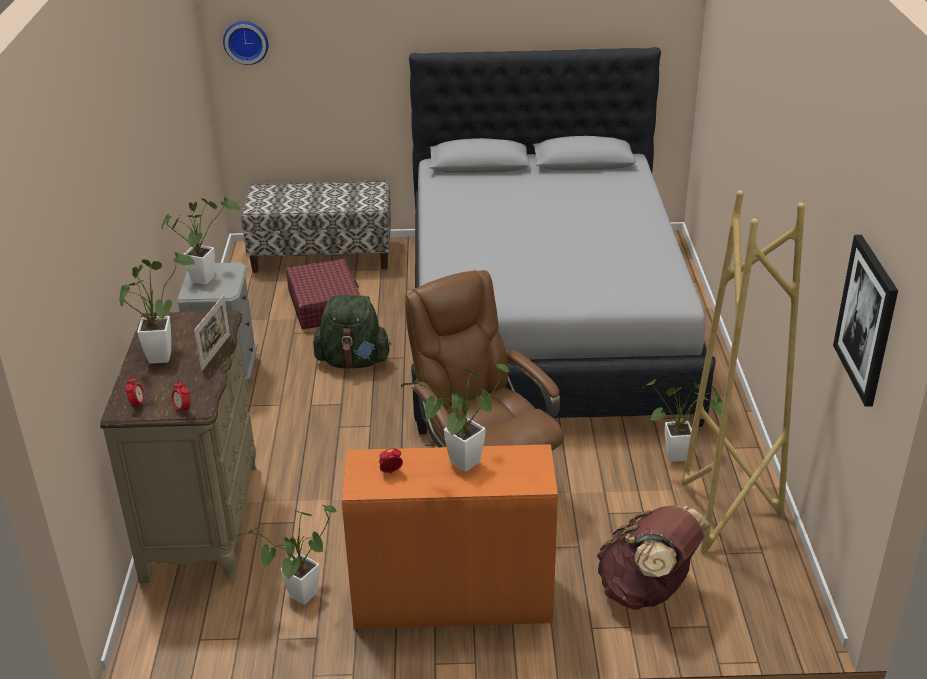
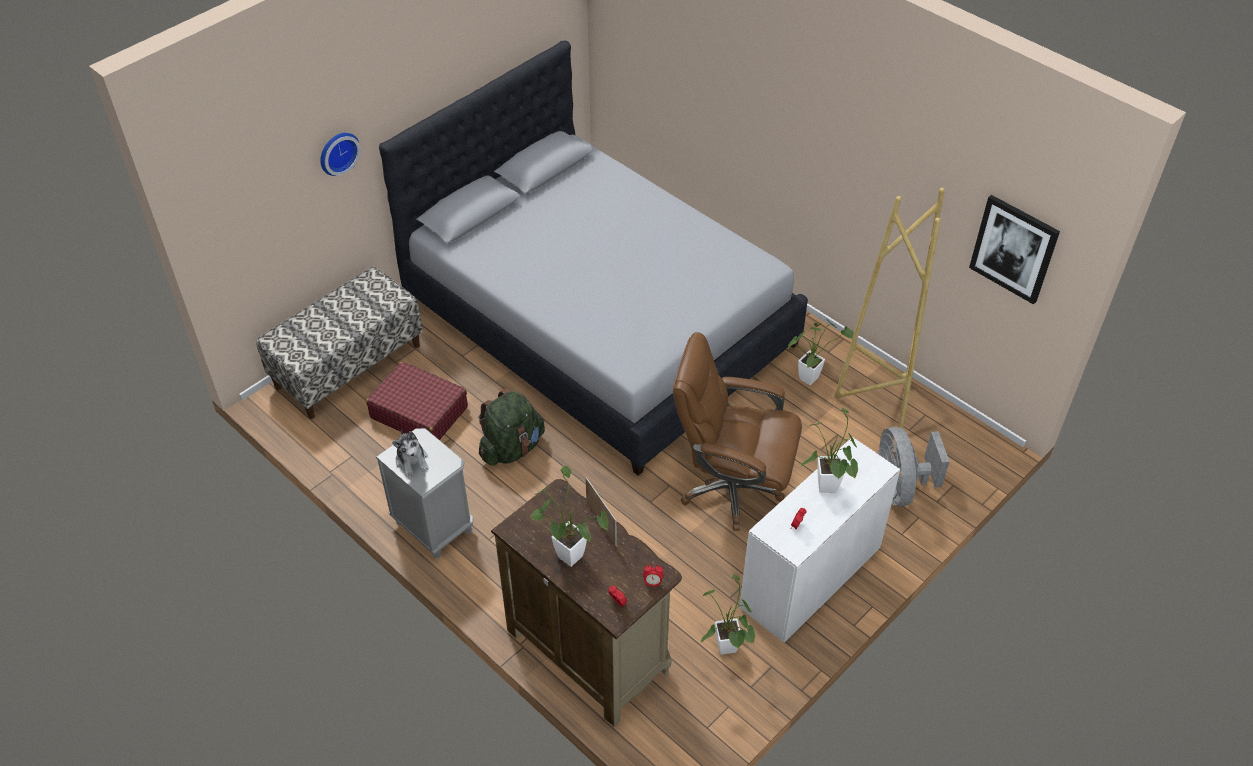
camera: 45 degrees left, 15 degrees up
(206, 277) = (412, 460): potted plant -> plush toy
(246, 41) = (228, 210): wall clock -> wall clock (337, 152)
(452, 597) = (809, 576): orange desk -> white desk
(647, 591) = (900, 487): brown backpack -> grey fan

